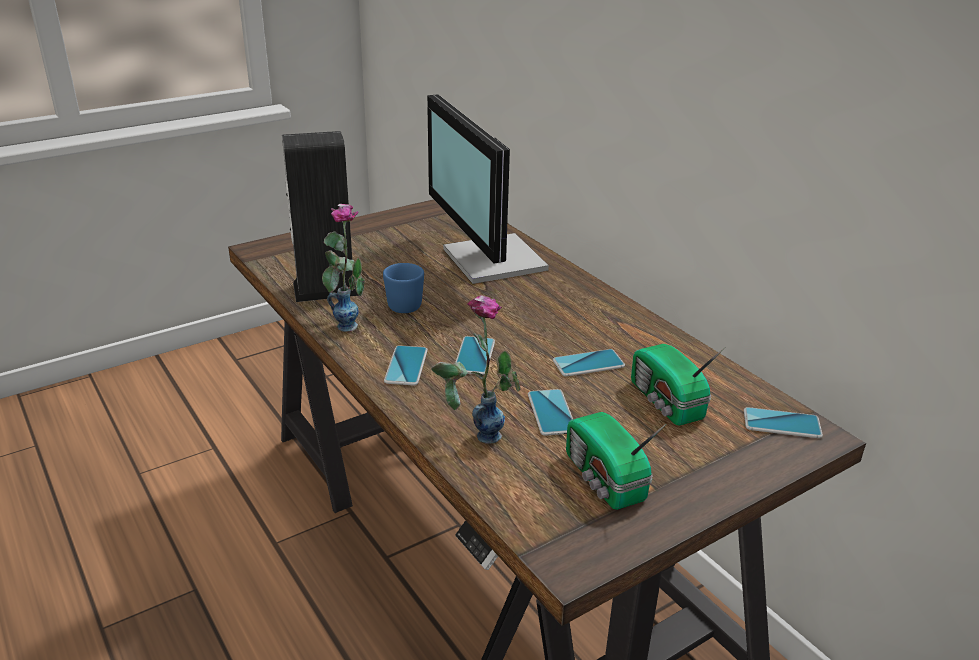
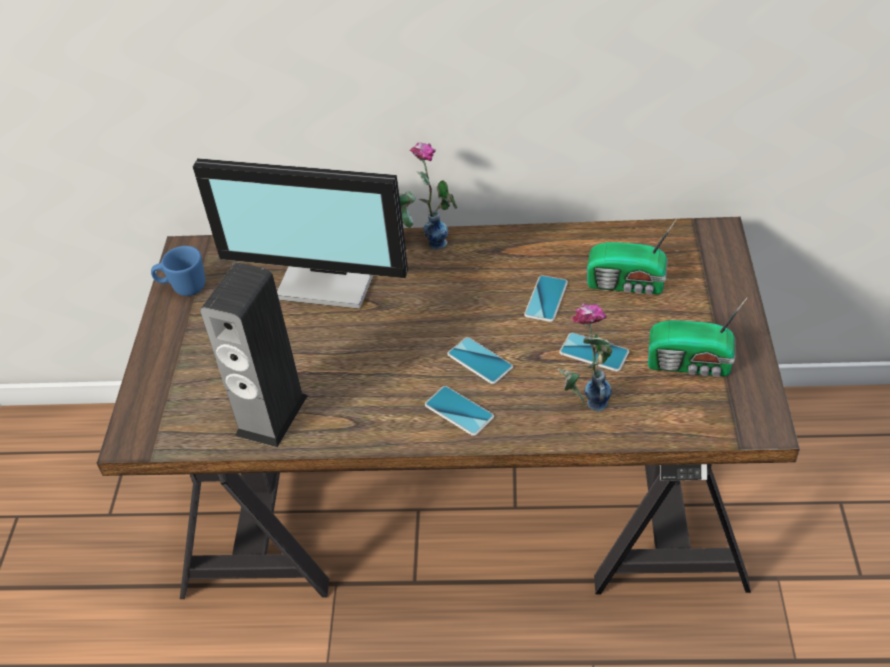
camera: 50 degrees left, 15 degrees up
(347, 320) = (346, 421): vase -> vase (426, 240)
(400, 304) = (352, 372): blue mug -> blue mug (183, 288)
(782, 424) = (694, 241): phone -> none

